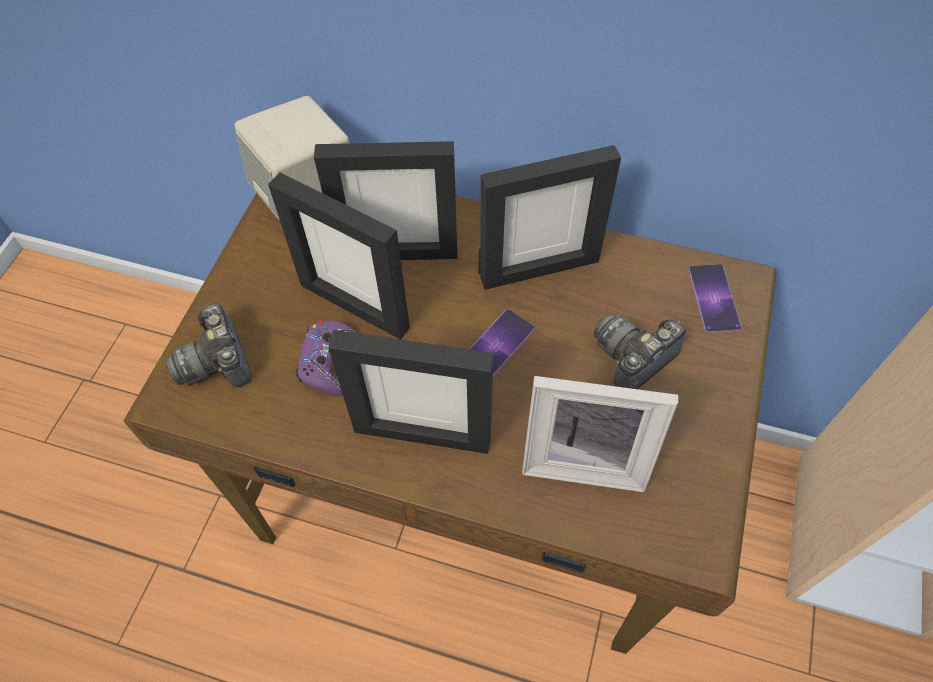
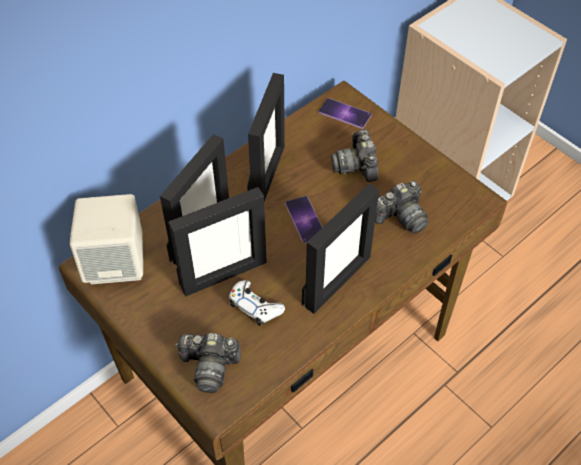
camera: 60 degrees left, 5 degrees down
(328, 362) = (255, 306): purple game controller -> white game controller
(585, 458) = (400, 217): picture frame -> camera

